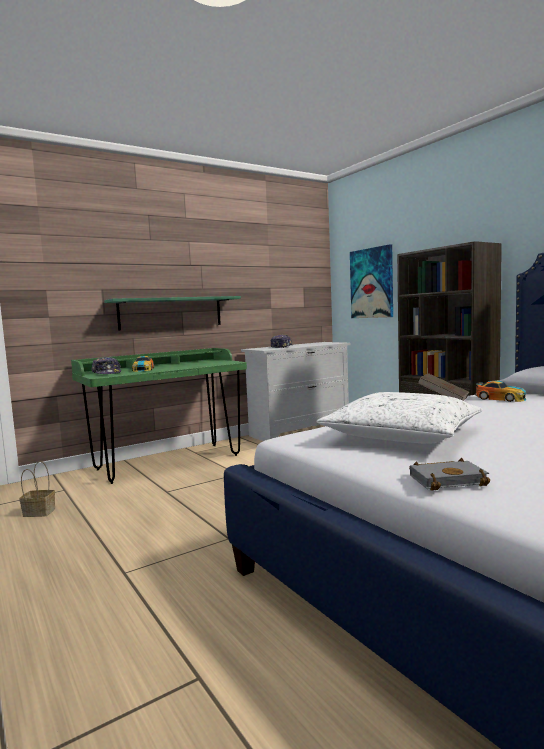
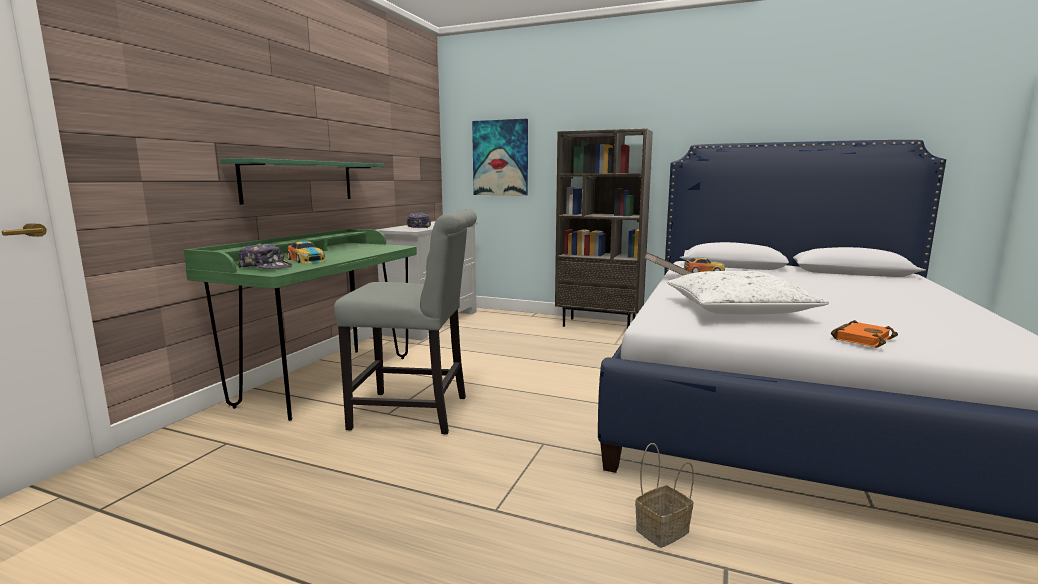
camera: 35 degrees left, 5 degrees up
(38, 513) = (239, 481): basket -> basket (662, 532)
(183, 495) = (416, 413): none -> grey chair
(448, 479) = (861, 338): grey book -> orange book

